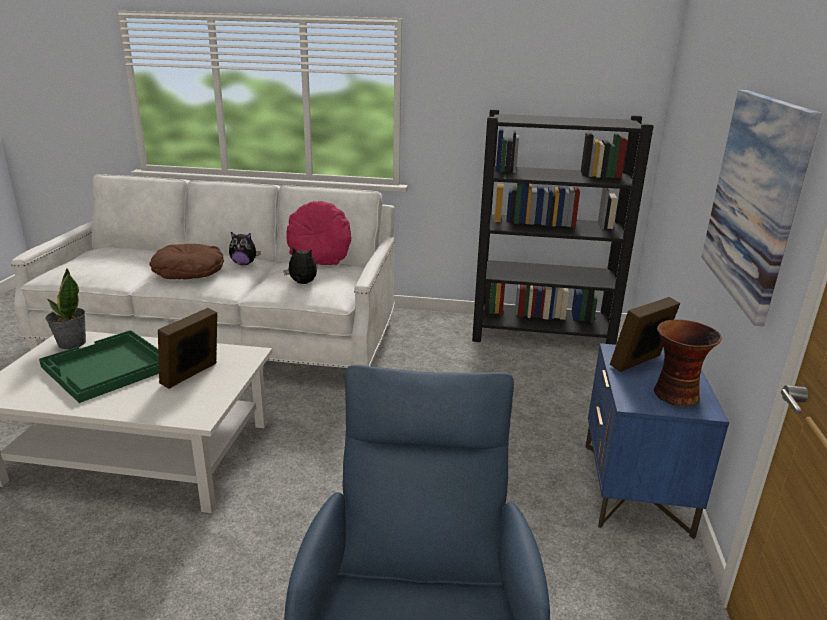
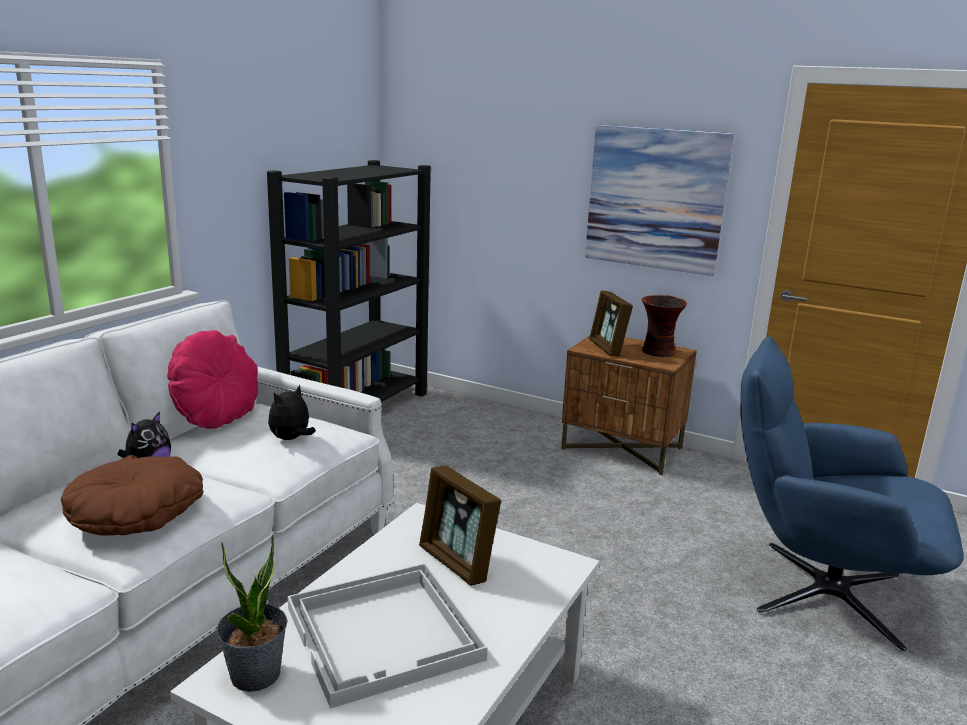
camera: 70 degrees left, 5 degrees down
(107, 368) = (385, 634): green tray -> white tray
(635, 489) = (623, 449): blue nightstand -> brown nightstand

